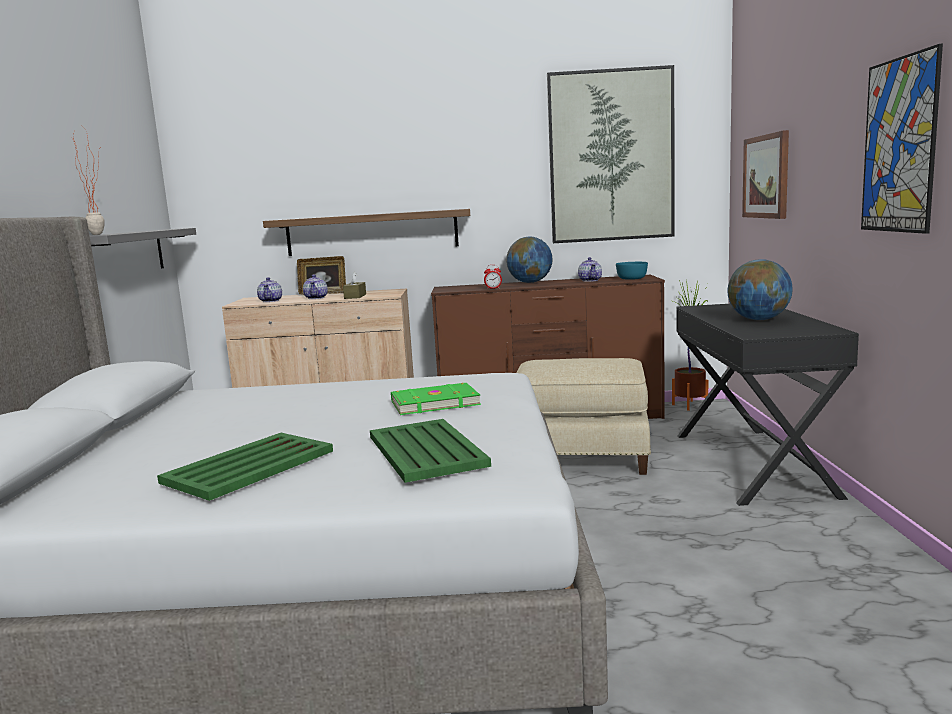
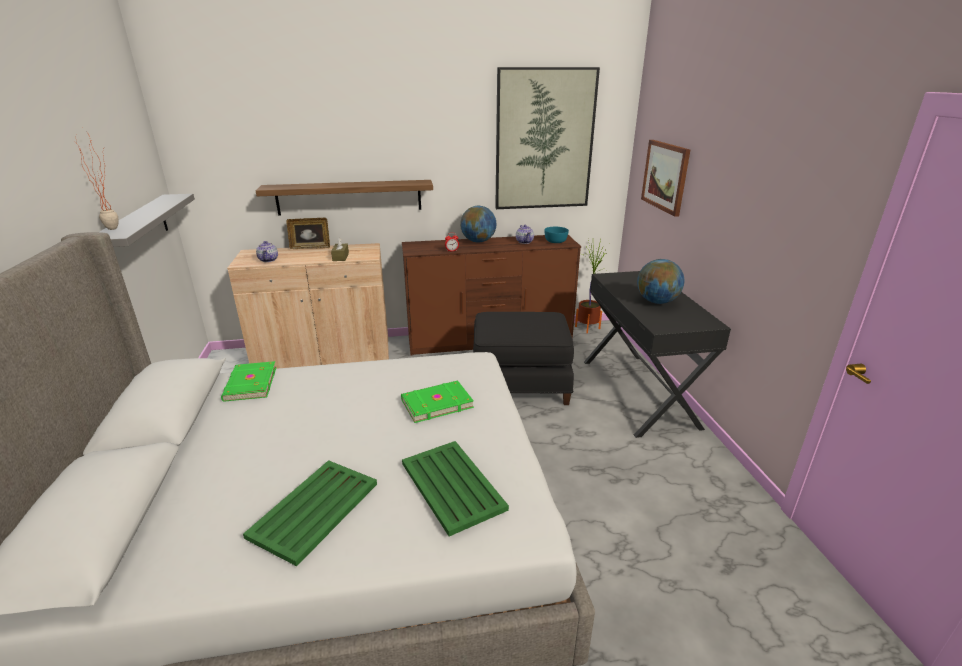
camera: 10 degrees left, 15 degrees up
(216, 394) = (249, 384): none -> green book
(316, 298) = (307, 257): teapot -> none
(581, 455) = (519, 384): beige ottoman -> black ottoman
(899, 145) = (787, 208): picture -> none

